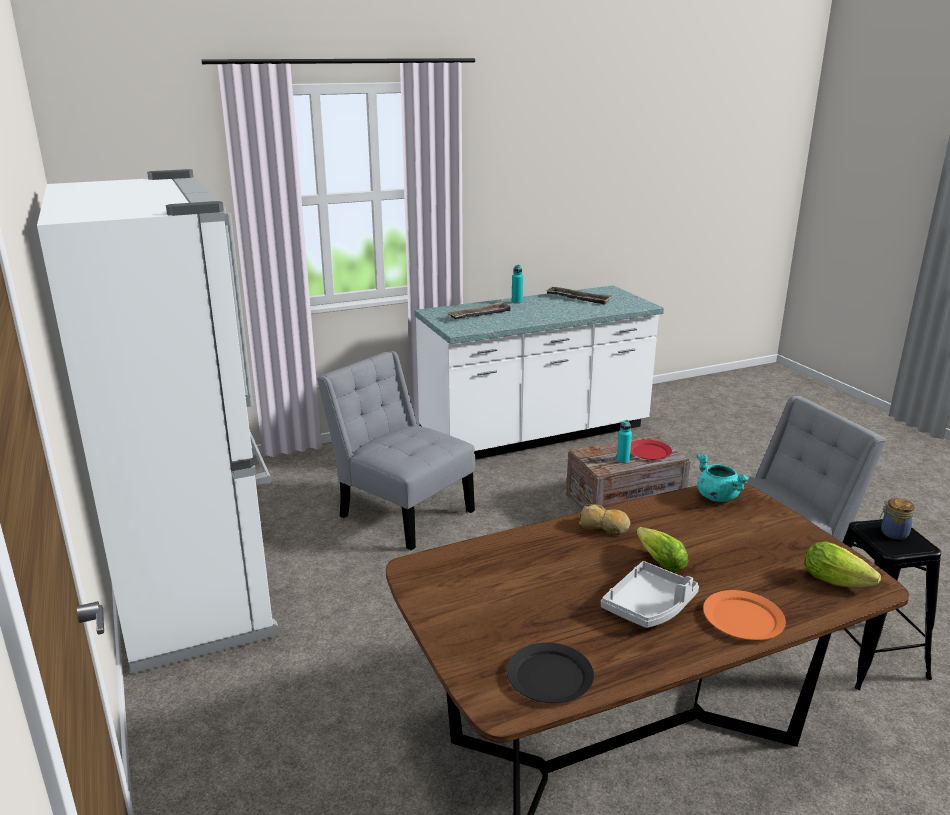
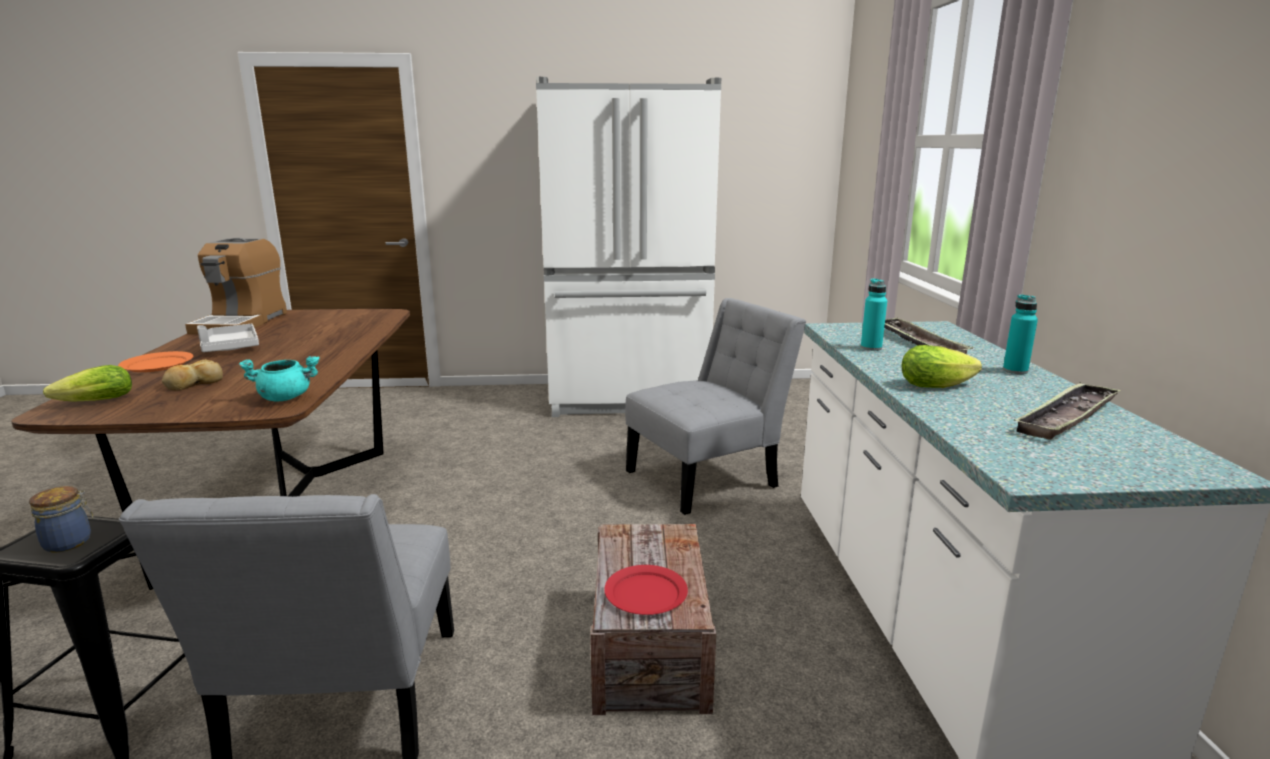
camera: 110 degrees right, 5 degrees down
(549, 676) = (241, 322): black plate -> coffee machine
(604, 527) = (334, 353): bread -> bread (193, 384)
(623, 460) = (631, 557): turquoise bottle -> turquoise bottle (871, 348)
(658, 560) = (262, 359): lettuce -> lettuce (940, 385)

